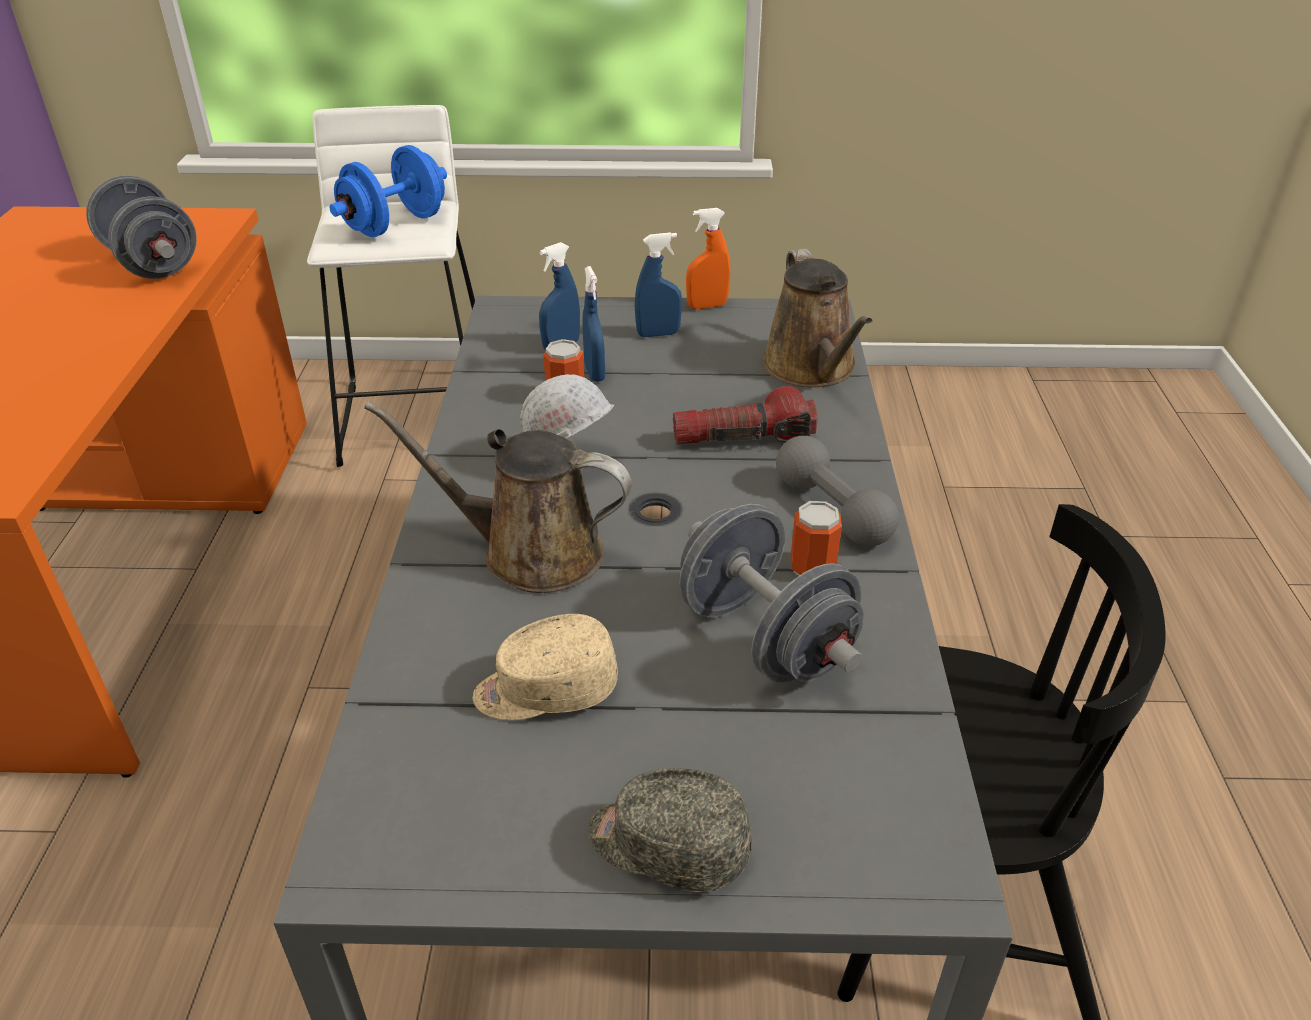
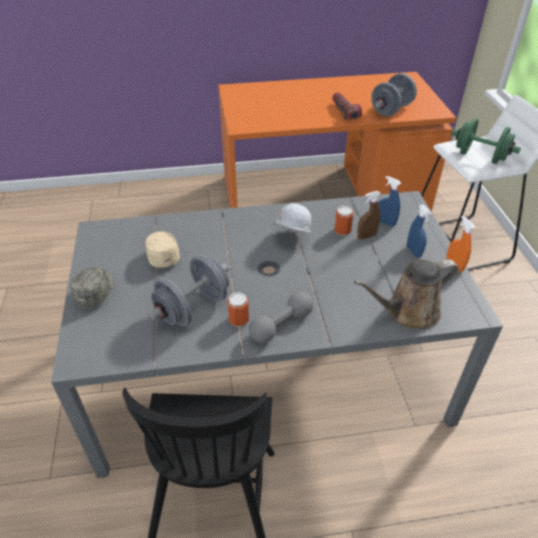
camera: 80 degrees right, 5 degrees up
(395, 225) = (480, 156): blue dumbbell -> green dumbbell
(530, 552) = (233, 239): brown watering can -> none
(594, 373) = (366, 236): blue spray bottle -> brown spray bottle
(743, 438) = (330, 290): flashlight -> flashlight (345, 112)

